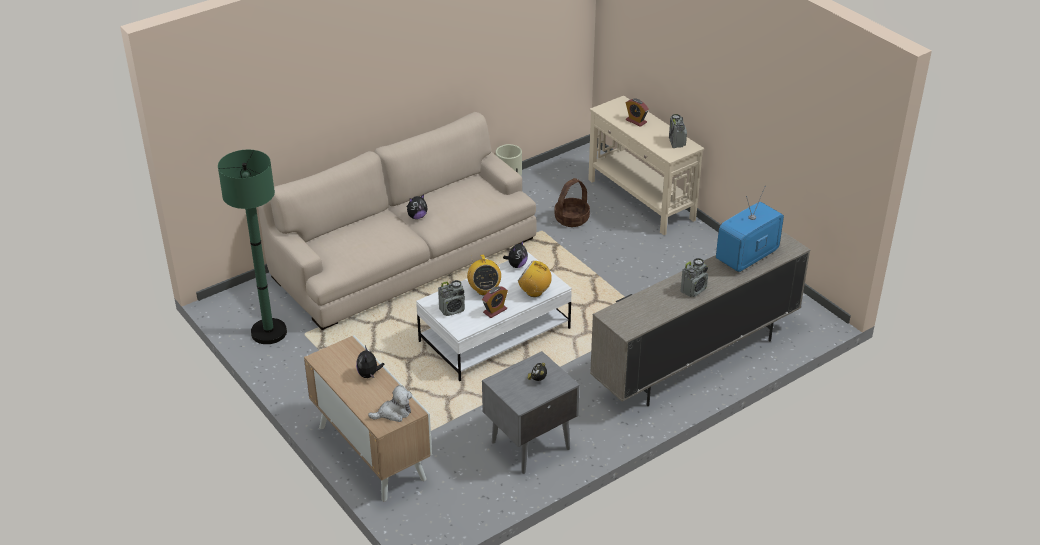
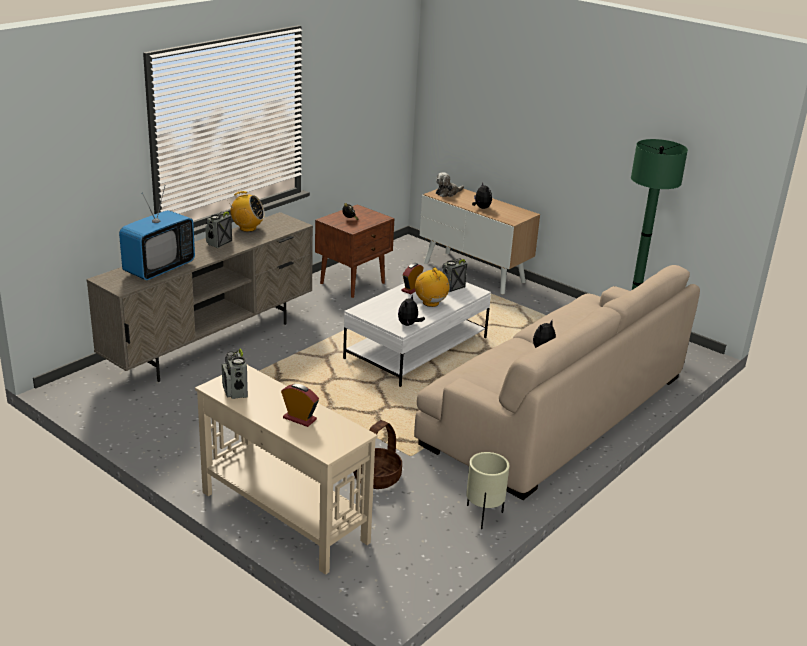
camera: 165 degrees right, 10 degrees down
(529, 445) = (353, 283): grey nightstand -> brown nightstand
(534, 292) = (380, 305): radio -> radio (247, 228)

